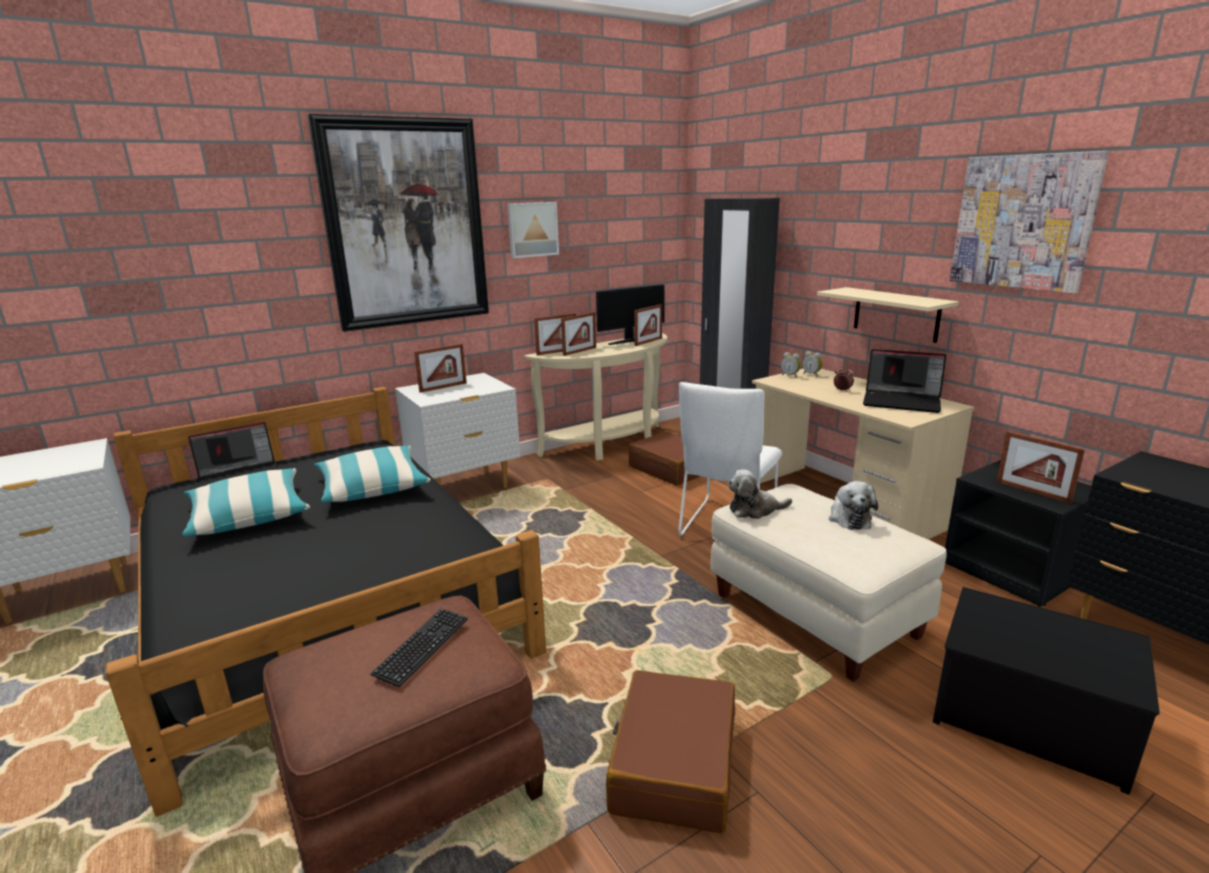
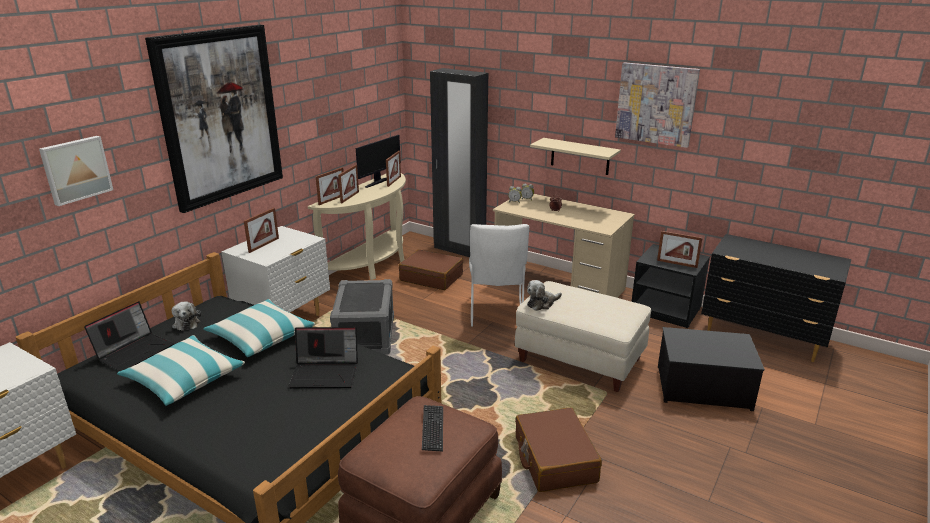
camera: 25 degrees left, 5 degrees up
(532, 229) = (306, 105): picture -> picture (76, 169)
(539, 520) = (365, 335): none -> grey storage box
(849, 518) = (595, 299): plush toy -> plush toy (186, 323)
(902, 401) = (595, 215): laptop -> laptop (326, 373)

